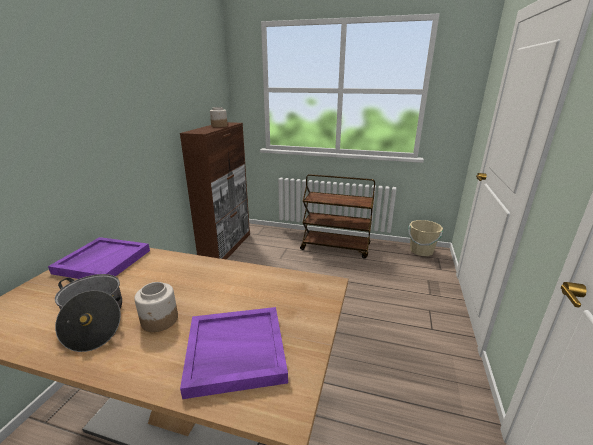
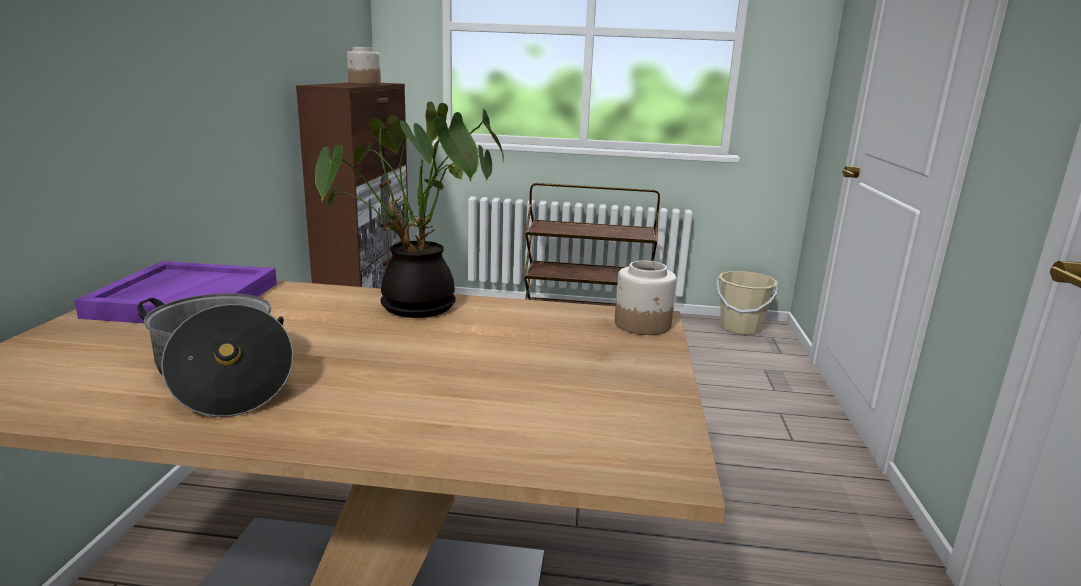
camera: 10 degrees left, 5 degrees down
(160, 320) = (358, 371): jar -> jar (643, 324)
(208, 272) = (414, 309): none -> potted plant
(235, 352) = (530, 404): purple tray -> none

